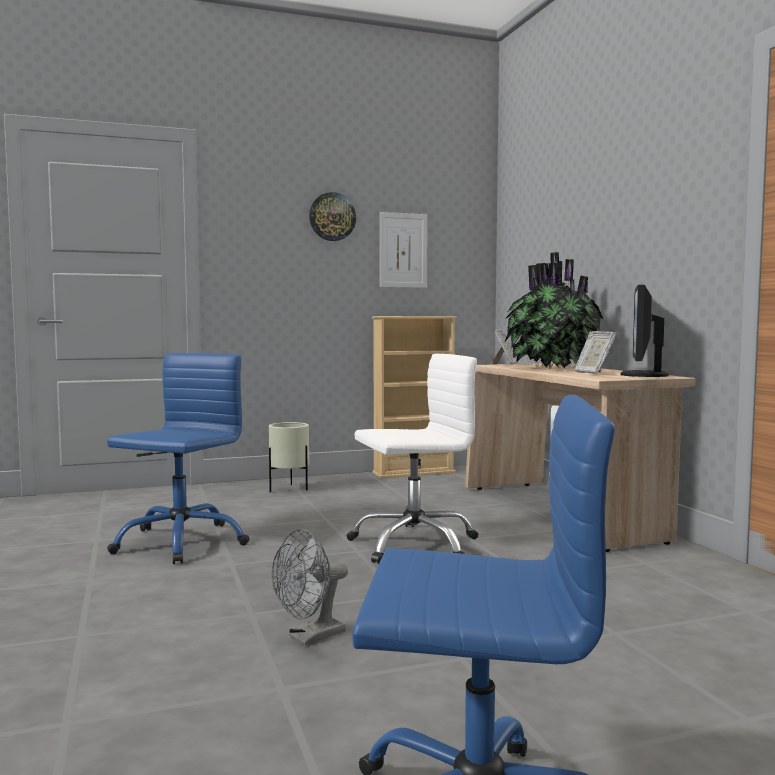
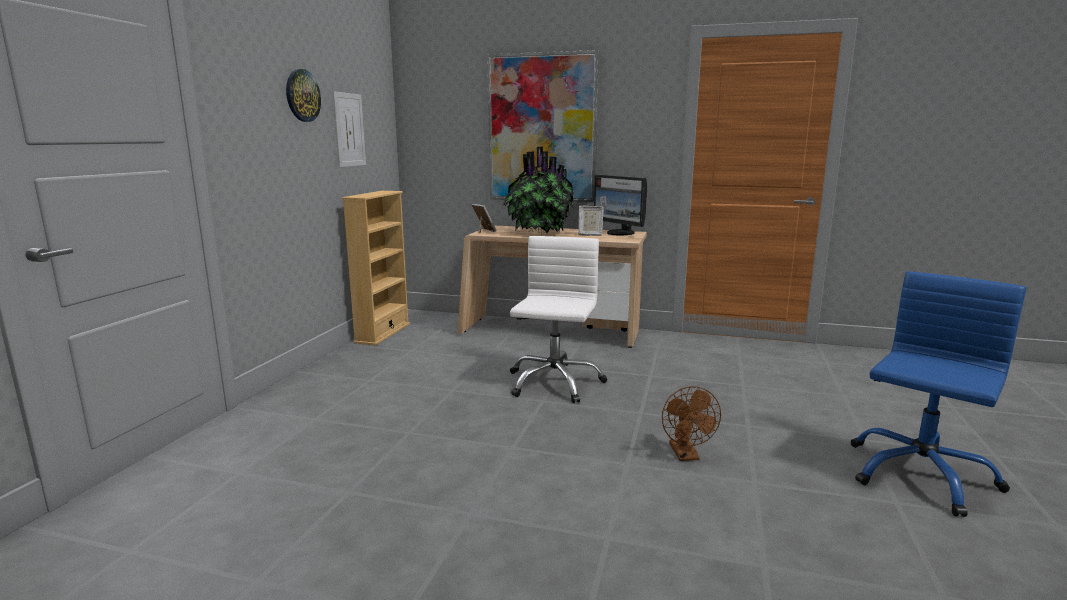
camera: 55 degrees left, 10 degrees up
(180, 542) = (423, 454): blue office chair -> none
(289, 489) = (341, 380): beige planter -> none
(310, 637) = (686, 455): grey fan -> brown fan
(598, 232) = (542, 129): none -> picture

